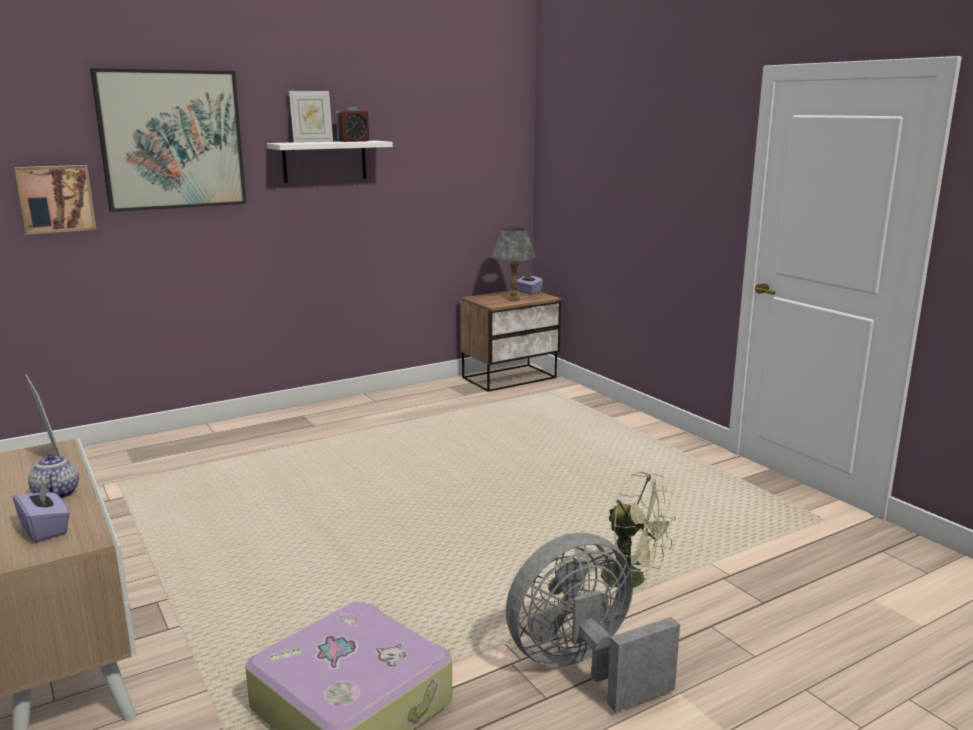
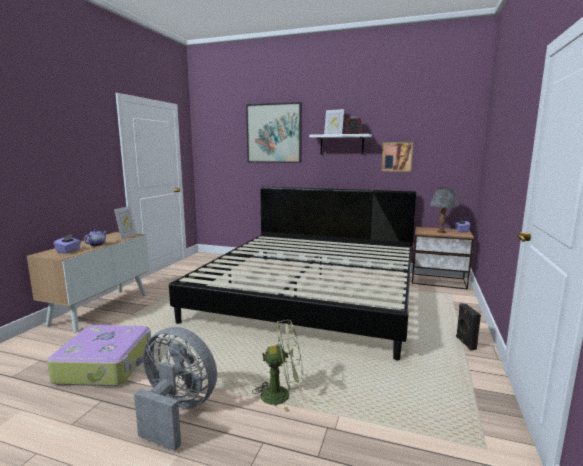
camera: 50 degrees right, 5 degrees down
(56, 199) = (231, 156): picture -> picture (397, 156)
(399, 456) = (311, 294): none -> bed
(633, 580) = (282, 394): green fan -> green fan turned 90 degrees counterclockwise
(663, 440) = (465, 343): none -> black speaker

